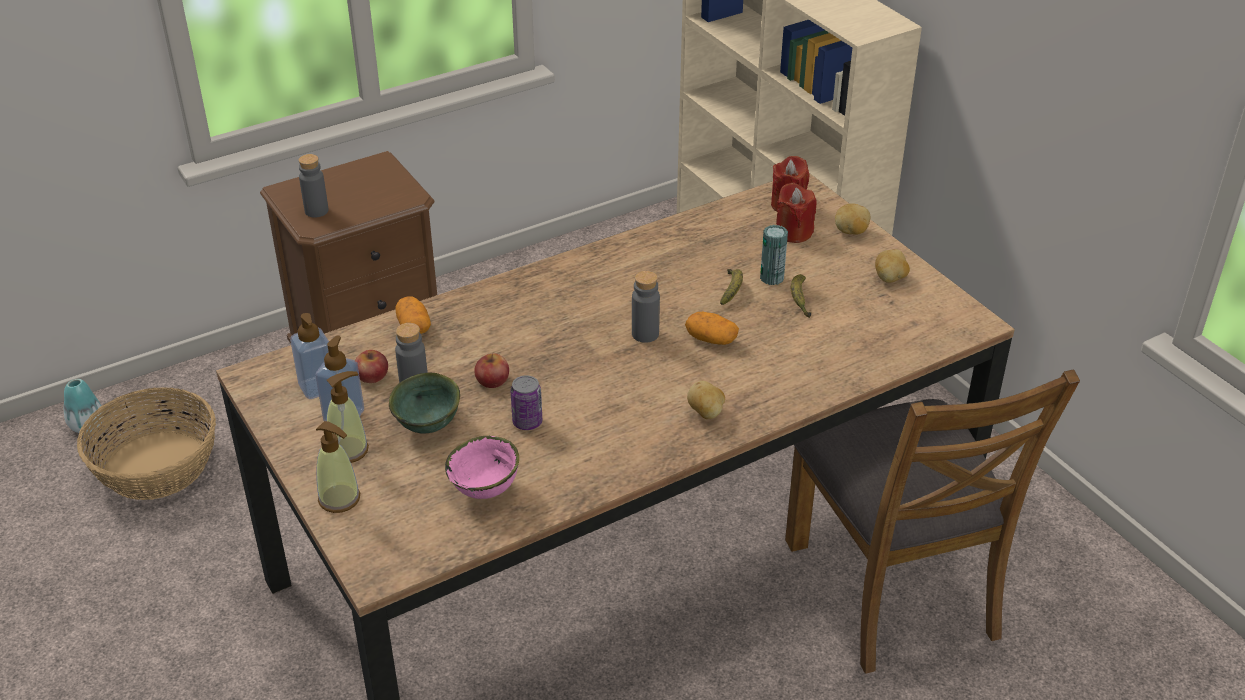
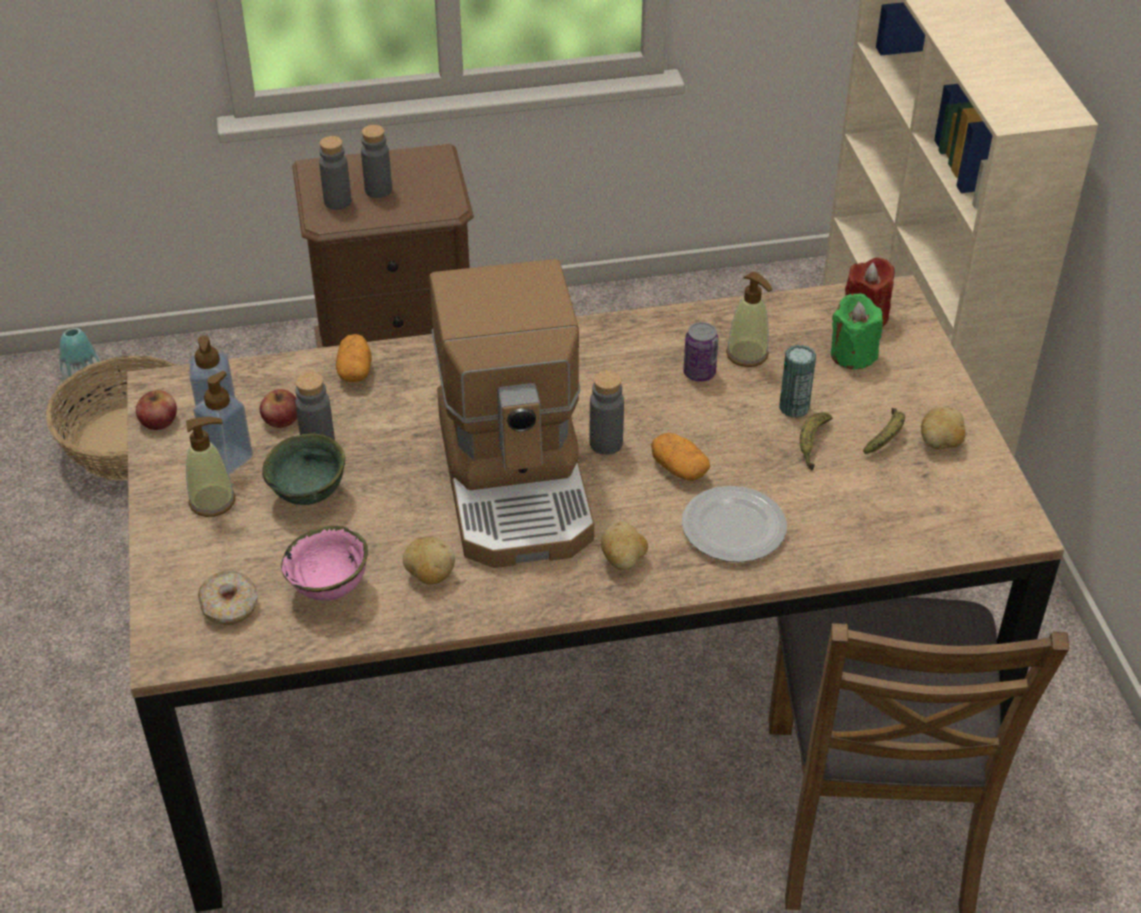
camera: 20 degrees right, 5 degrees up
(339, 499) = (175, 556): soap dispenser -> soap dispenser (747, 354)
(346, 196) = (378, 190): none -> grey bottle
(408, 524) = (230, 606): none -> donut
(492, 380) = (406, 457): apple -> apple (158, 420)
(527, 422) = (417, 519): can -> can (699, 373)
(591, 376) = (518, 480): none -> coffee machine
(731, 291) = (736, 413): banana -> banana (886, 437)
(774, 370) = (732, 528): none -> plate
(793, 232) = (852, 354): red candle -> green candle
(851, 232) = (925, 370): potato -> potato (429, 575)

